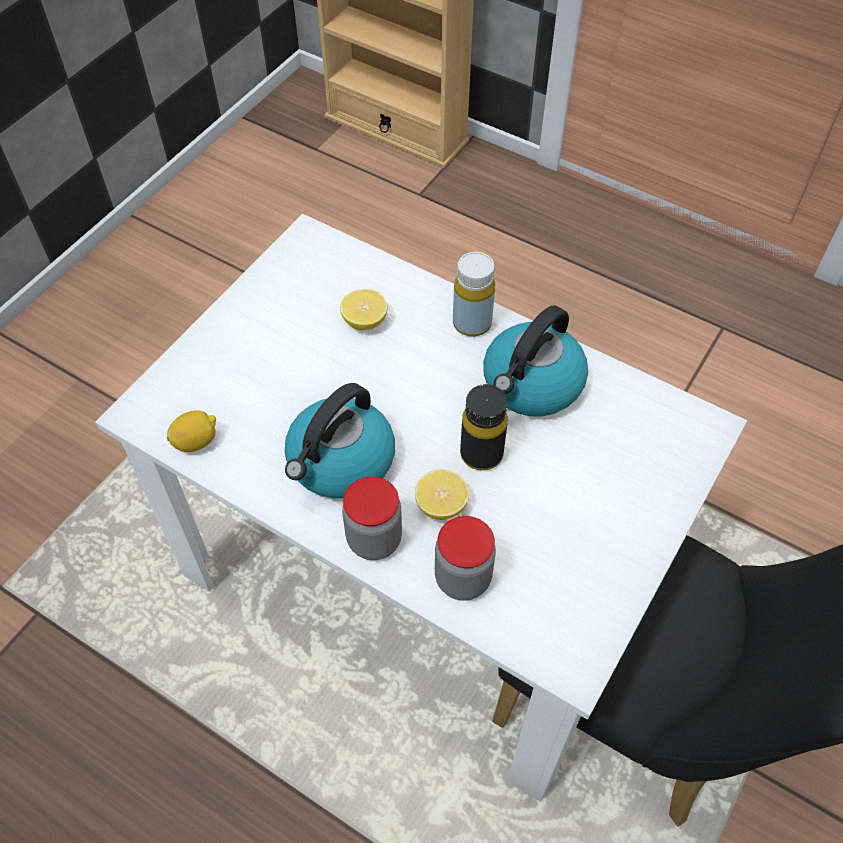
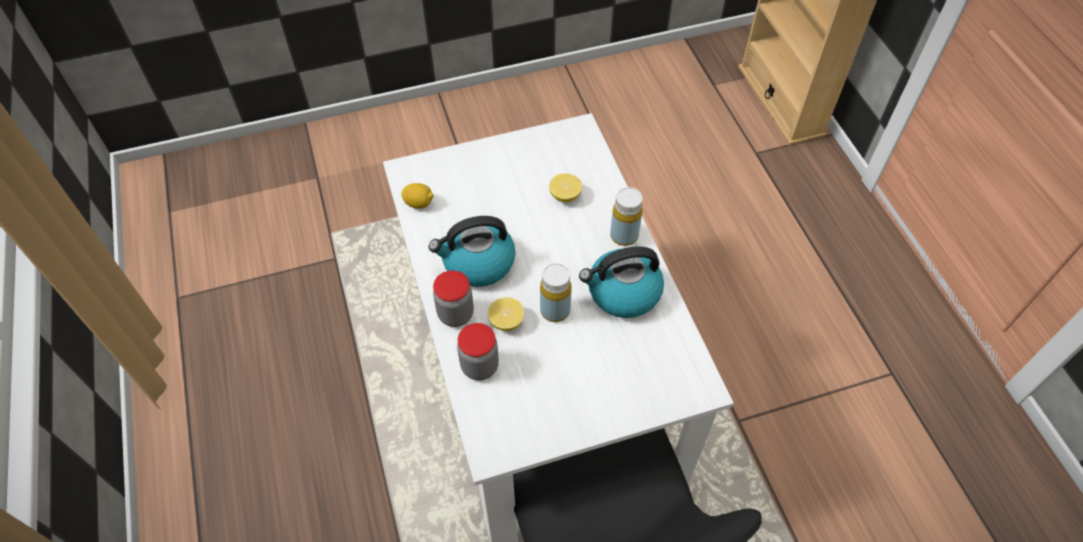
camera: 40 degrees right, 0 degrees up
(481, 454) = (555, 310): black bottle -> yellow bottle

